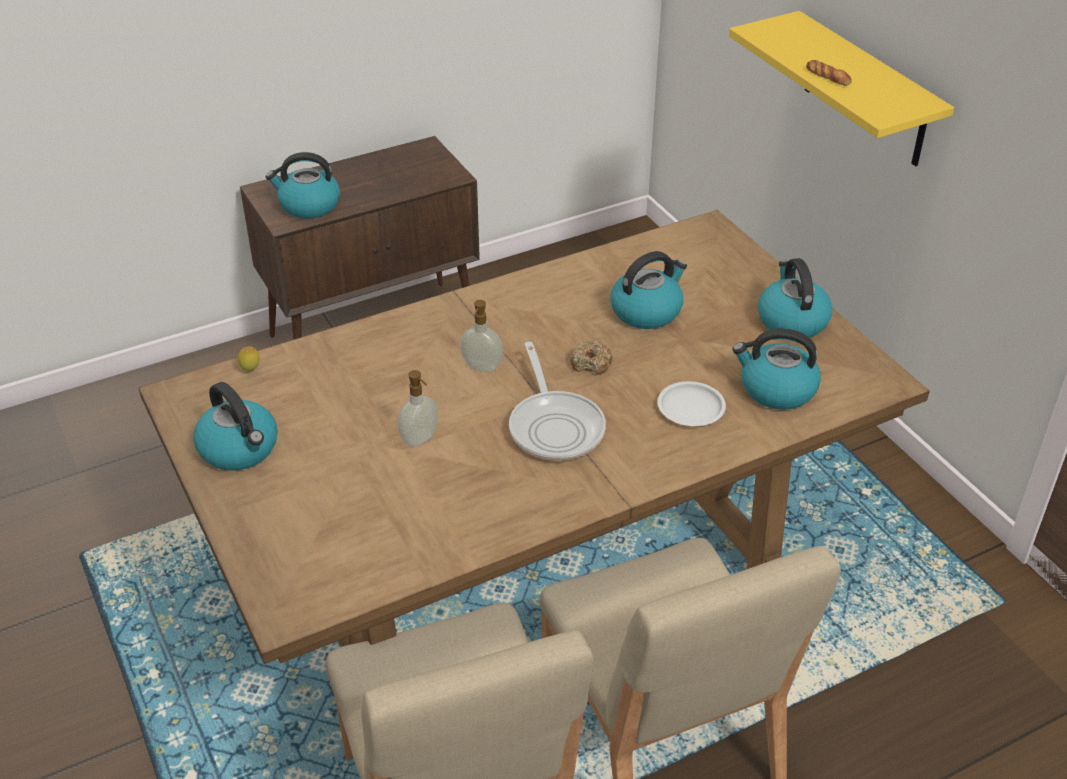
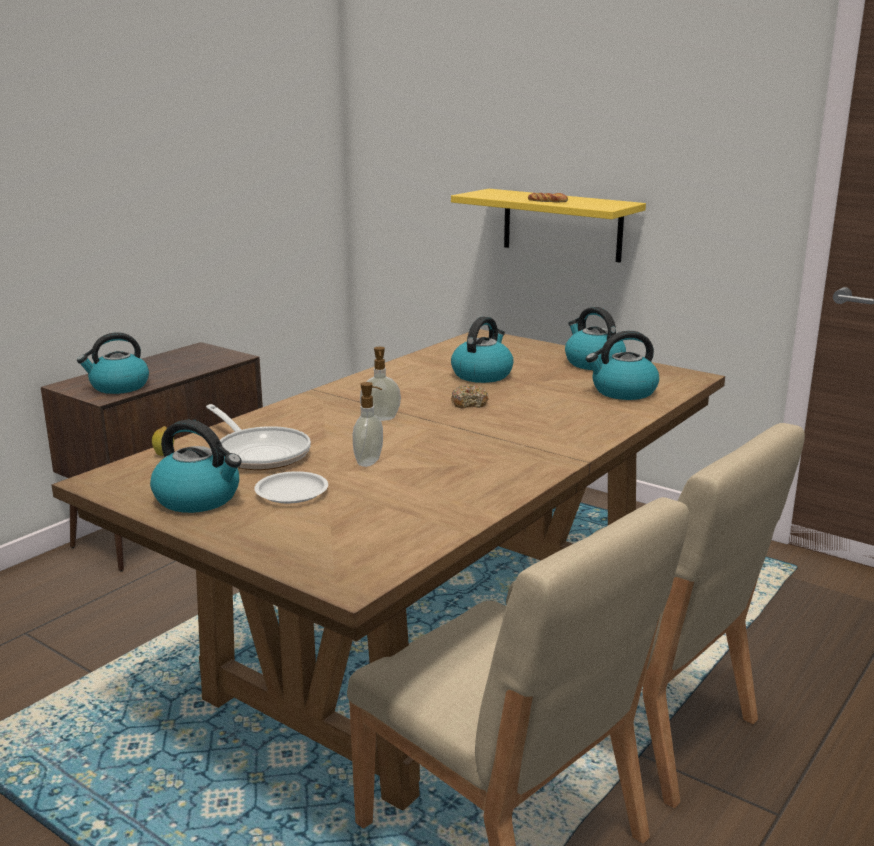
camera: 25 degrees left, 20 degrees down
(555, 426) = (477, 435): frying pan -> frying pan (260, 453)
(690, 408) = (572, 410): white plate -> white plate (291, 492)

